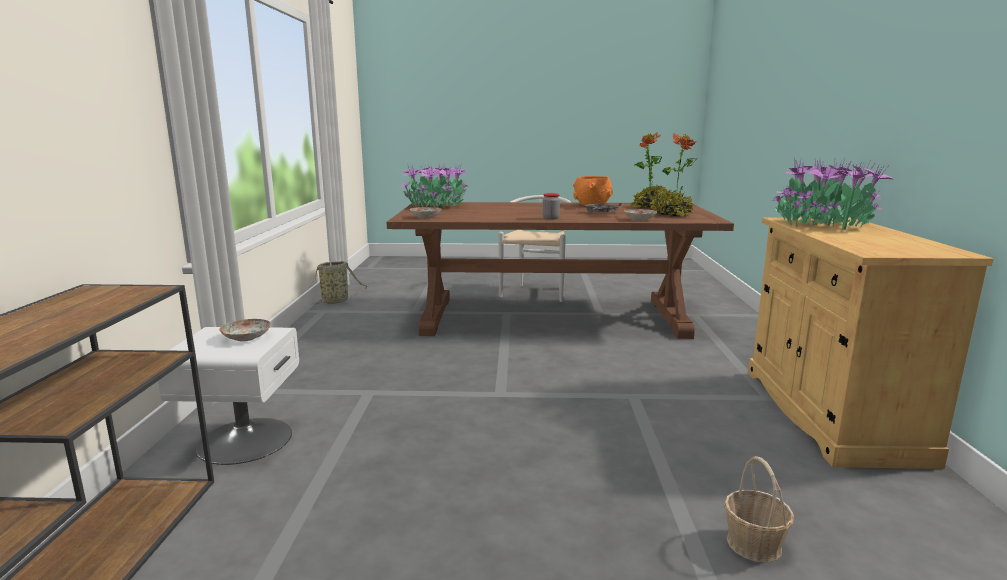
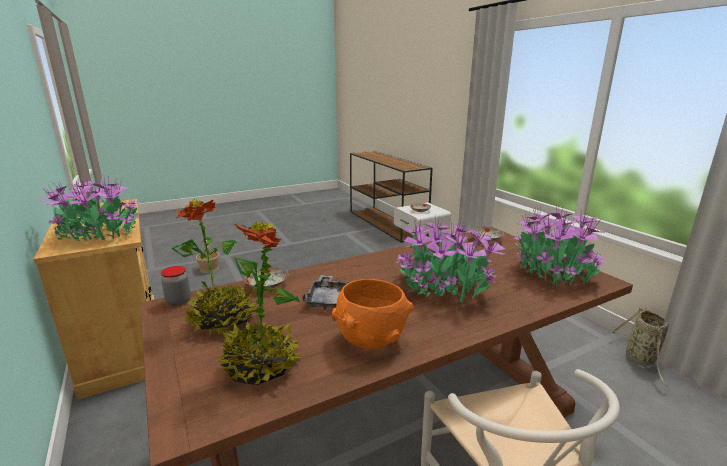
camera: 150 degrees right, 5 degrees up
(521, 209) = (444, 286): none -> potted plant
(550, 218) = (369, 263): jar -> jar (178, 301)

